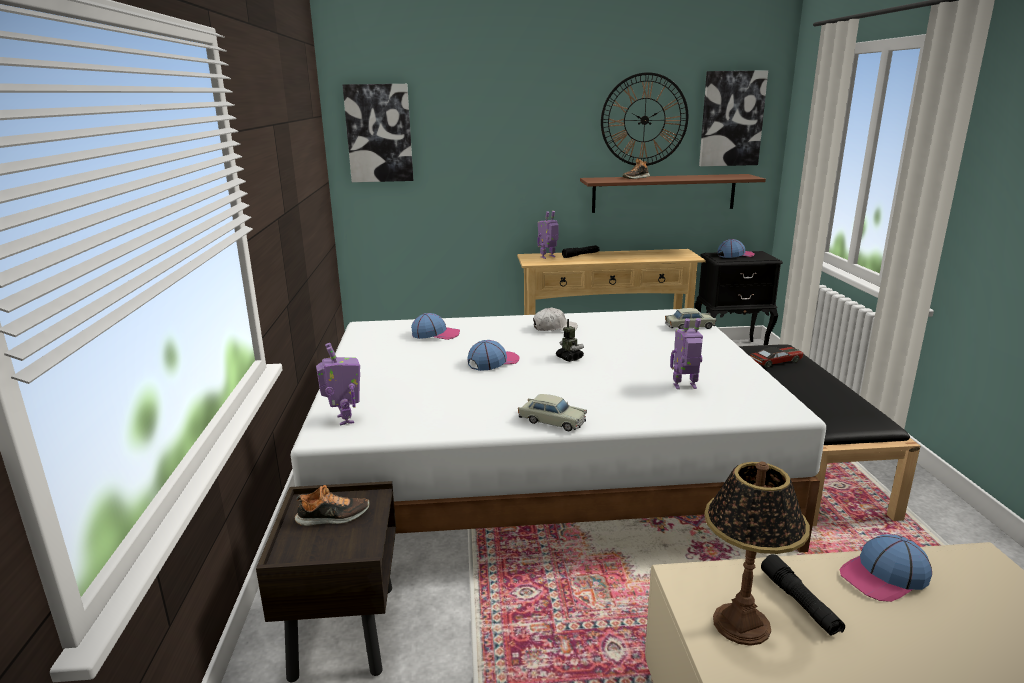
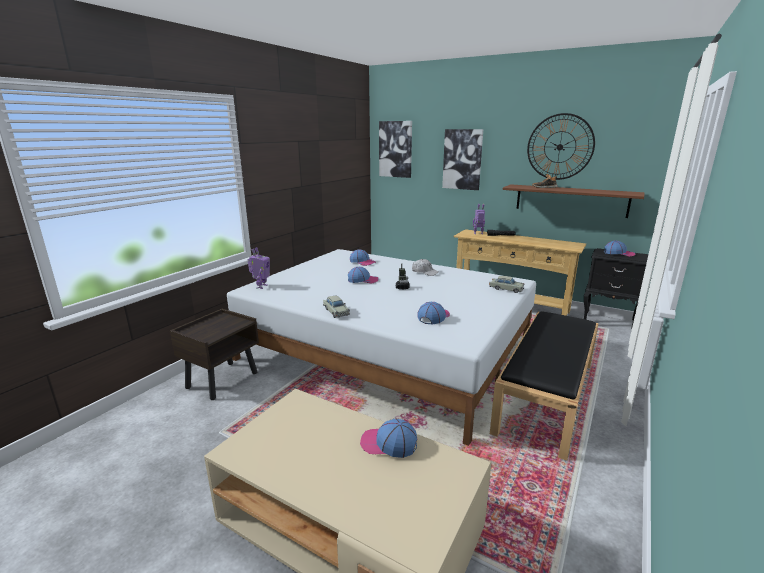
camera: 35 degrees right, 0 degrees up
(333, 517) = (219, 324): shoe -> none
(685, 387) = (433, 316): toy robot -> cap
(731, 119) = (632, 148): picture -> picture (462, 159)
(741, 623) = (285, 425): table lamp -> none
(776, 361) = (558, 327): toy car -> none
(799, 603) = (325, 431): black flashlight -> none

